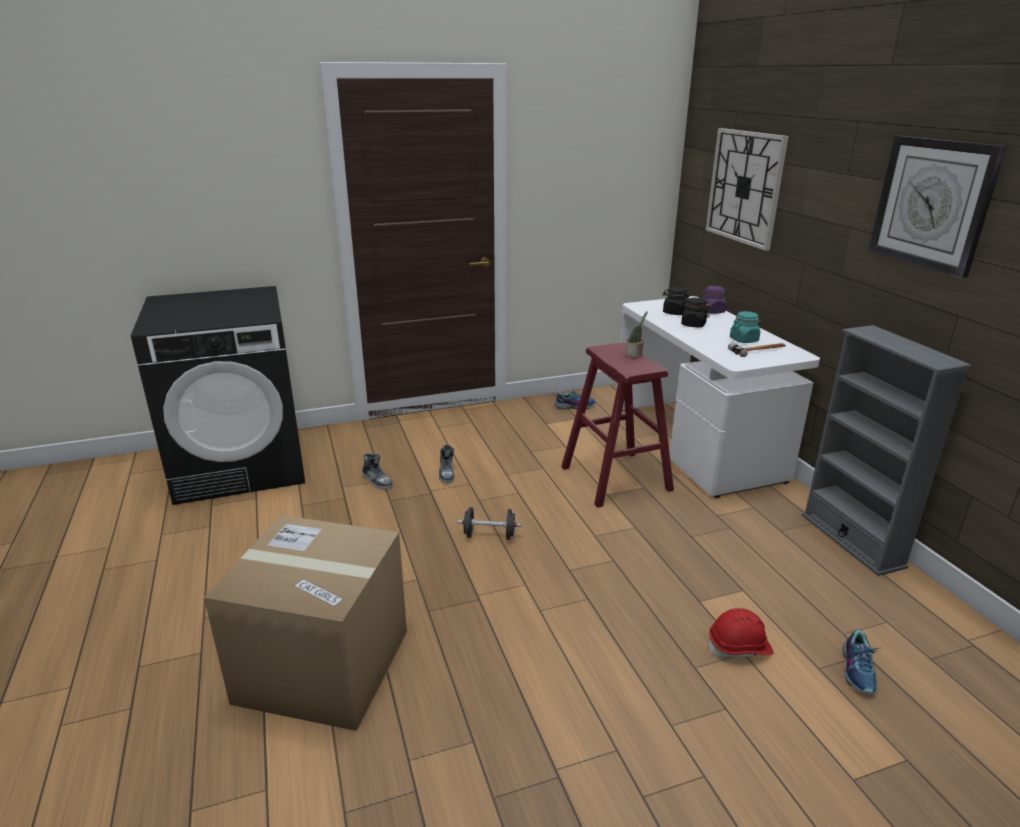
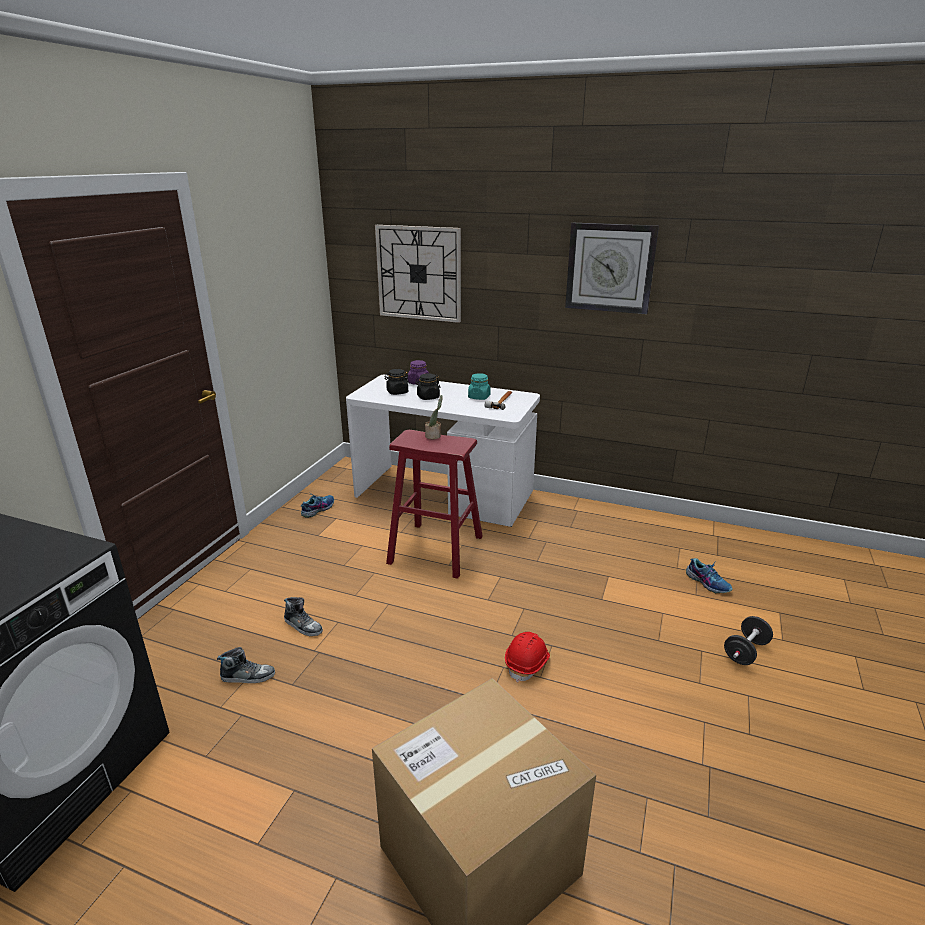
camera: 50 degrees left, 0 degrees up
(489, 535) = (422, 651): black dumbbell -> black dumbbell (745, 651)
(739, 647) = (656, 611): red hard hat -> red hard hat (527, 664)
(851, 540) = (605, 511): grey bookcase -> none

